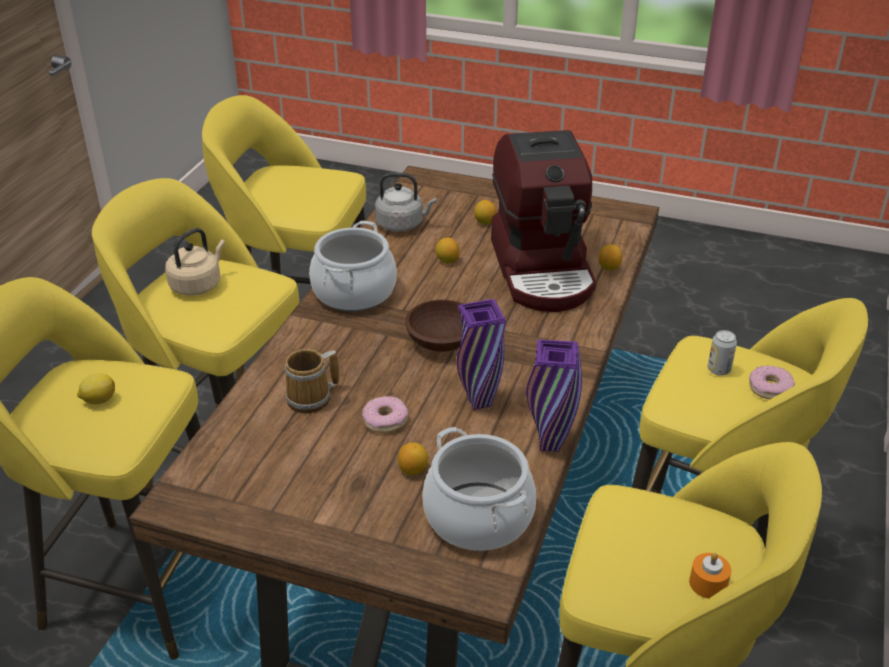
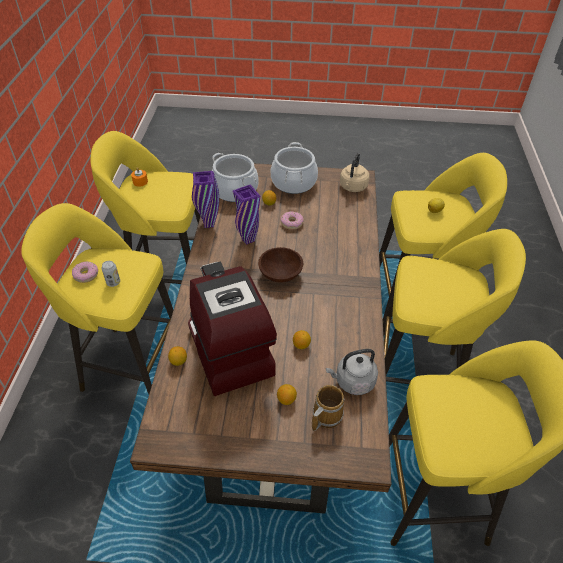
camera: 165 degrees right, 10 degrees up
(198, 285) = (453, 290): beige kettle -> beige kettle (352, 187)
(312, 399) = (333, 228): mug -> mug (325, 416)
(353, 292) = (352, 302): cooking pot -> cooking pot (294, 182)

